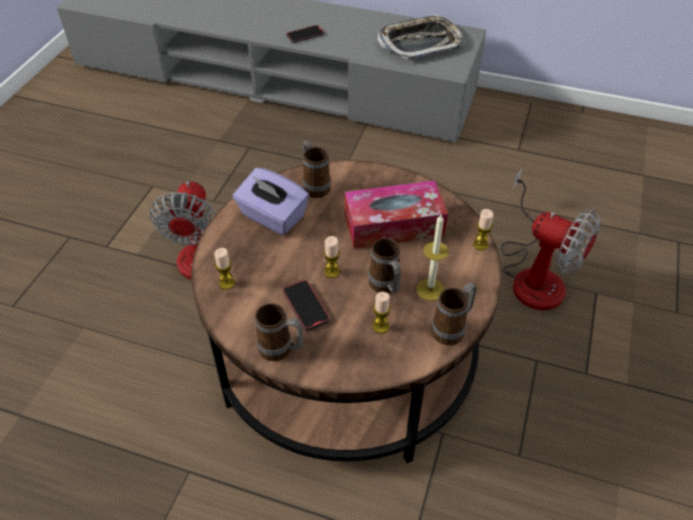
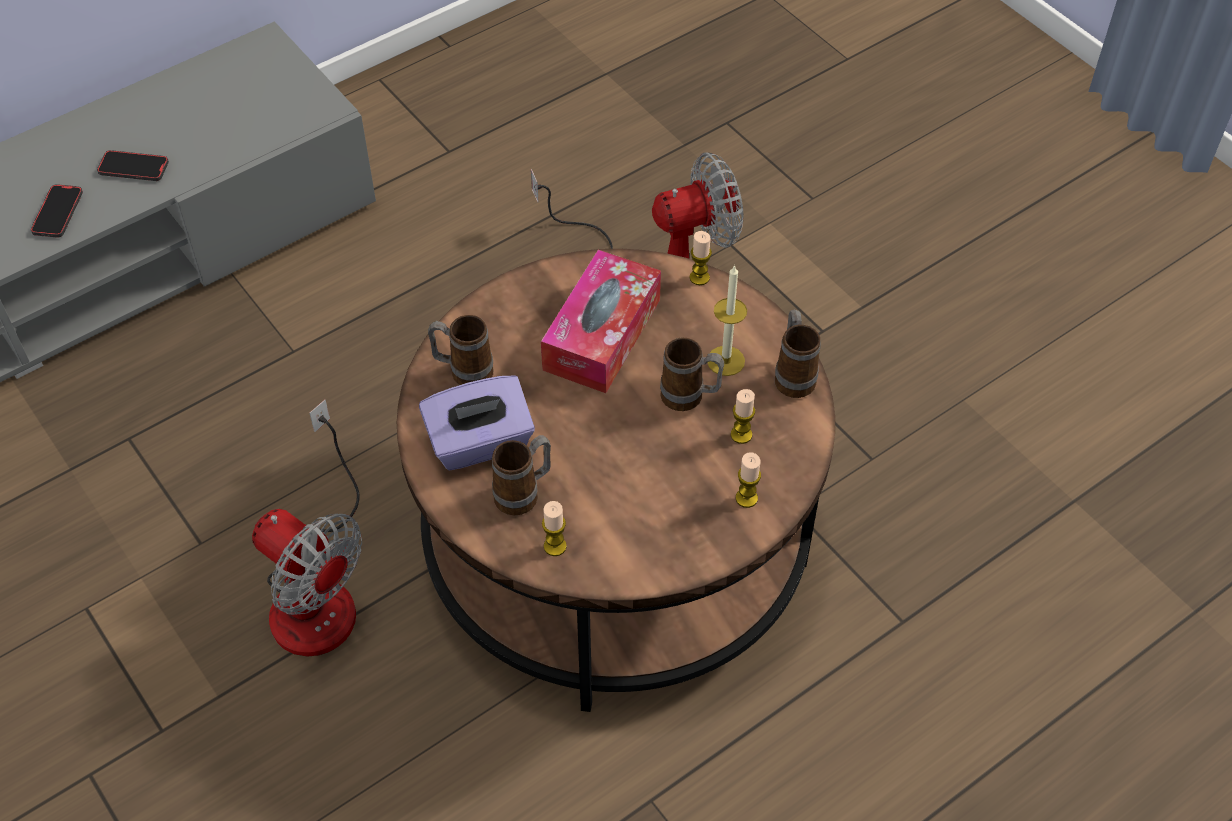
camera: 55 degrees left, 5 degrees up
(281, 350) = (702, 543): mug -> mug (524, 493)
(306, 306) = (656, 487): phone -> phone (133, 168)
(332, 272) = (625, 434): candle -> candle (746, 498)
(420, 43) = (227, 103): tray -> none

